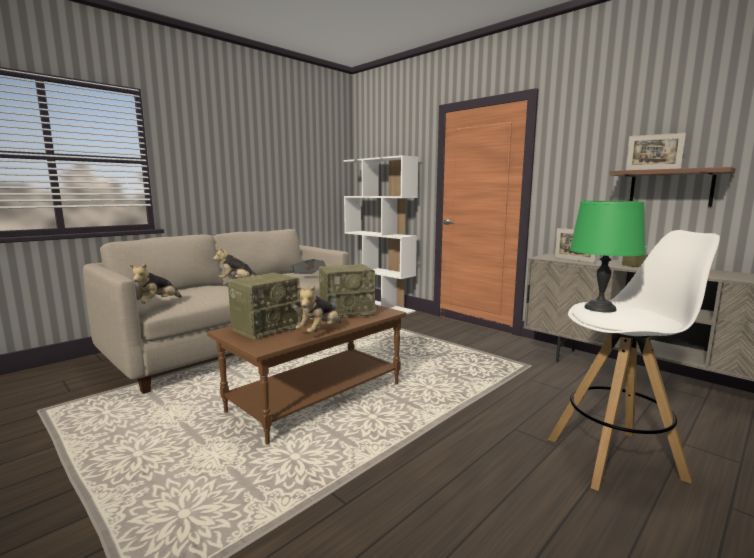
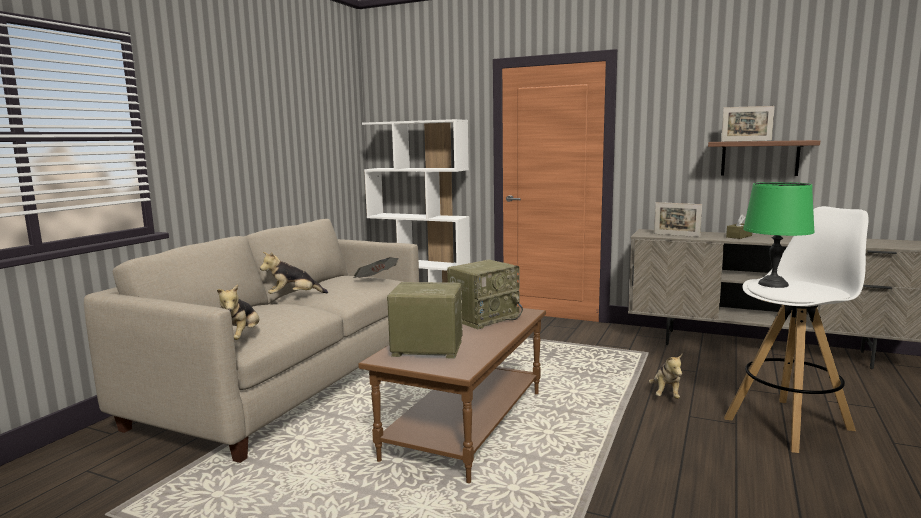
camera: 20 degrees left, 0 degrees up
(267, 328) = (425, 349): radio -> radio turned 105 degrees counterclockwise
(320, 331) = (491, 344): plush toy -> plush toy (666, 394)

